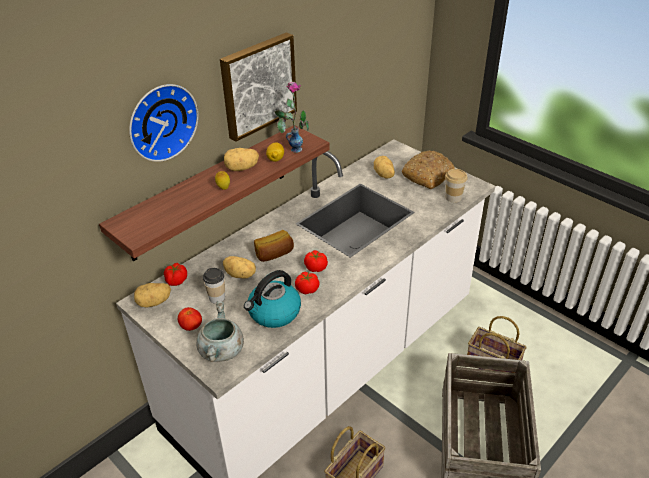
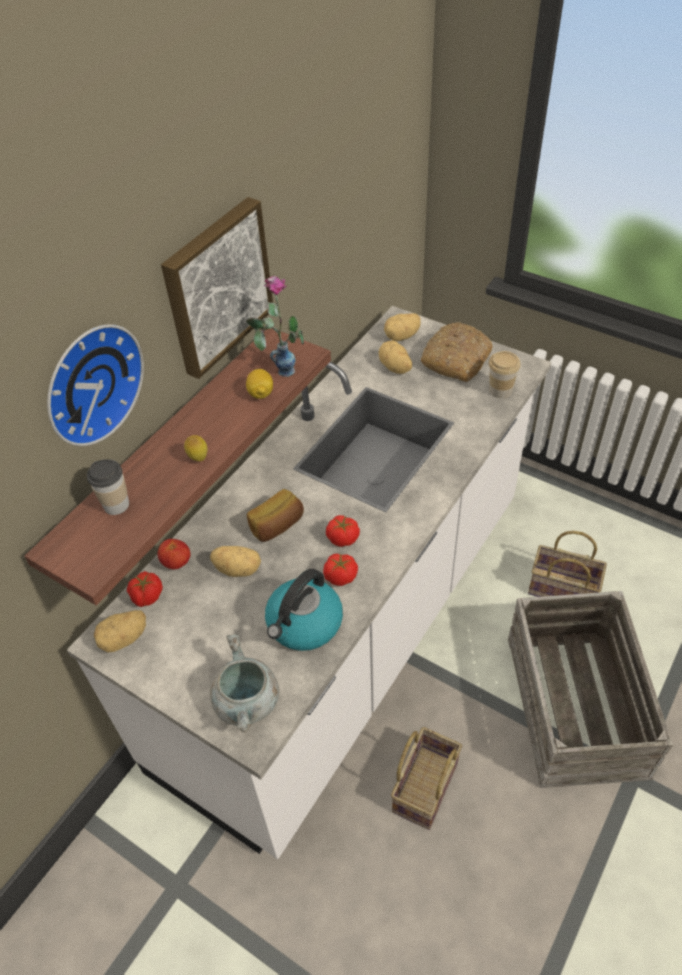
camera: 10 degrees left, 10 degrees up
(191, 327) = (191, 670): tomato -> tomato (176, 562)
(217, 298) = (215, 614): cup -> cup (116, 505)
(242, 168) = (215, 418): potato -> potato (402, 336)

